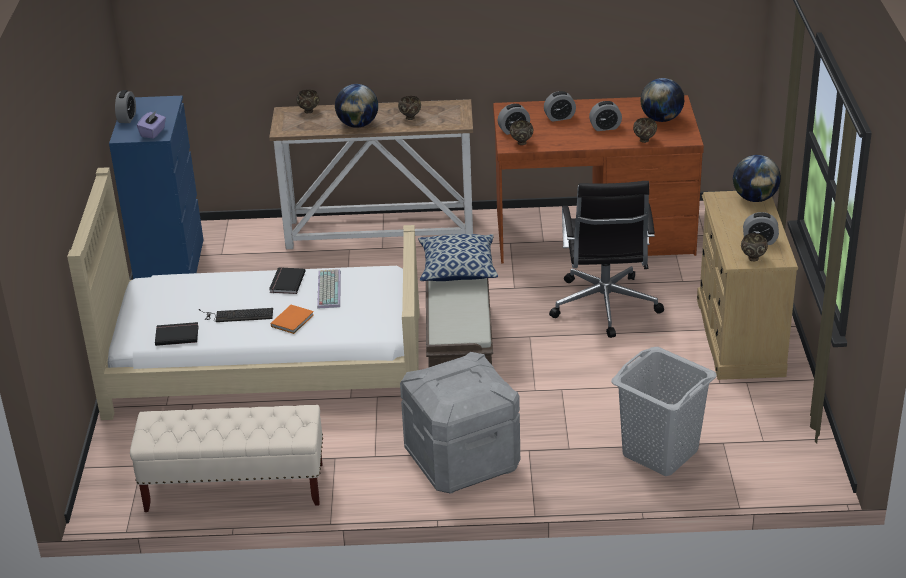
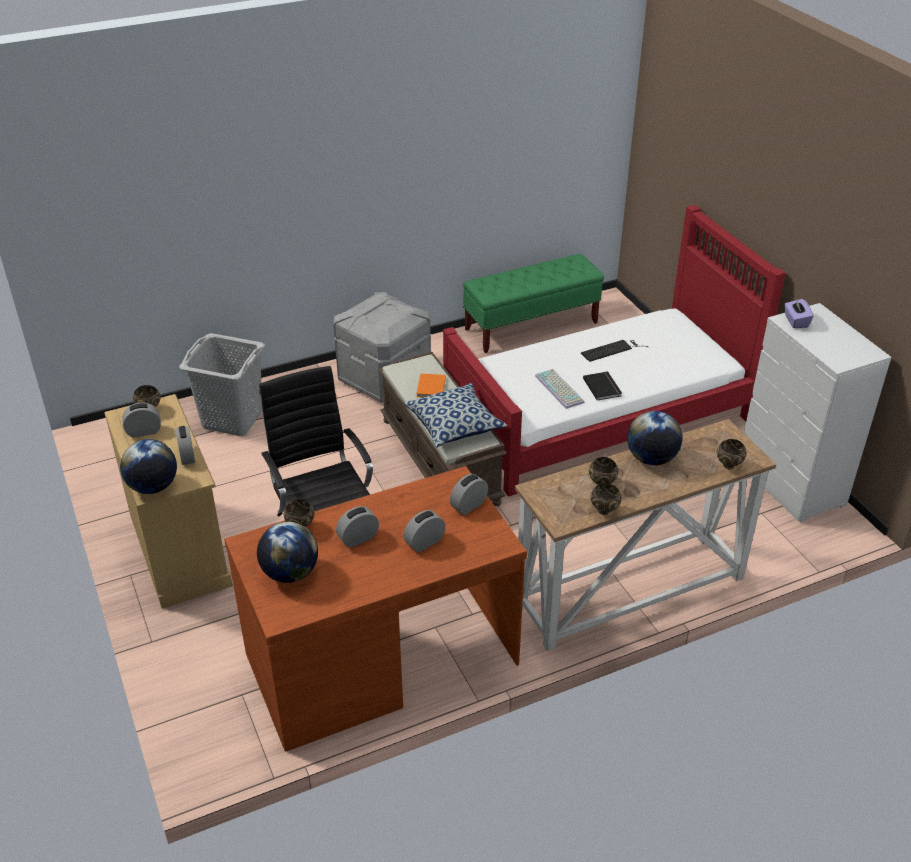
camera: 155 degrees right, 5 degrees up
(127, 118) = (846, 332): alarm clock -> alarm clock (187, 456)
(170, 267) = (791, 485): blue dresser -> white dresser
(176, 335) = (641, 325): black book -> none
(234, 488) = (531, 326): beige bench -> green bench
(265, 364) = (599, 413): beige bed -> red bed
(293, 320) = (562, 356): orange book -> orange book (430, 388)
(521, 143) = (448, 487): brown bowl -> brown bowl (604, 511)

